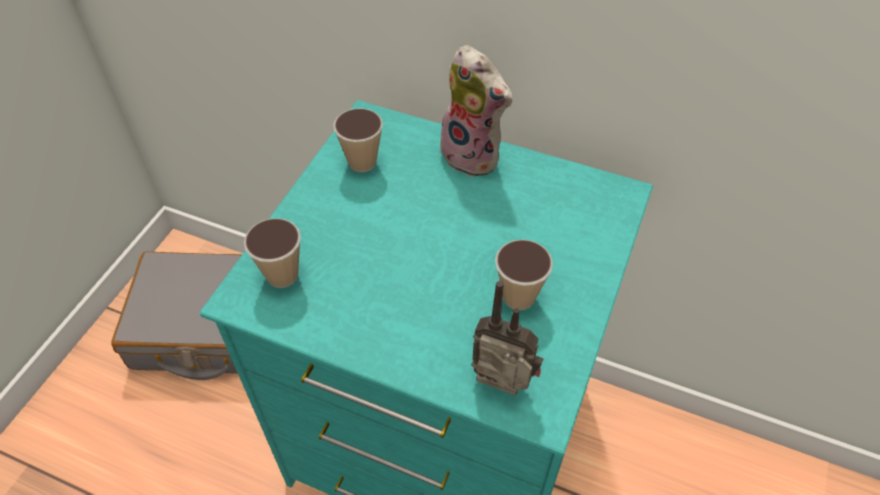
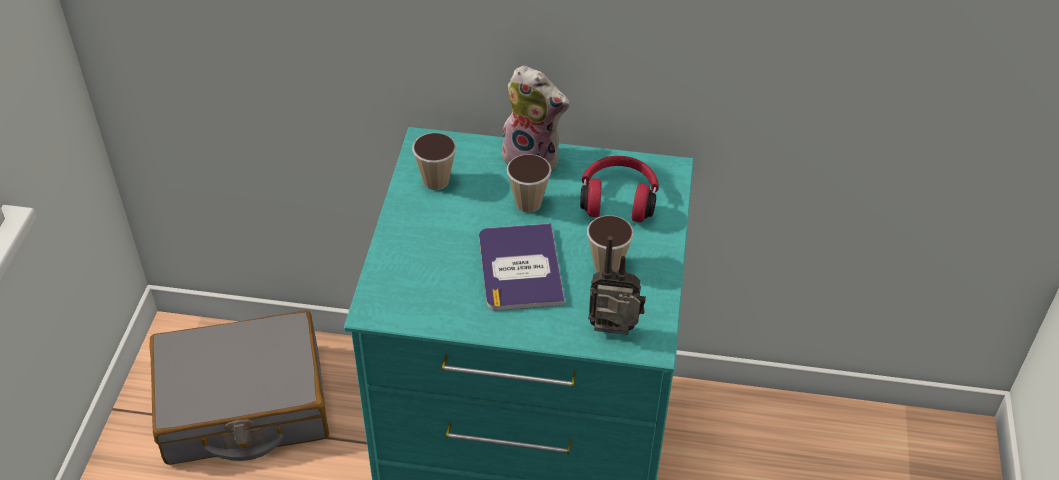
camera: 15 degrees left, 5 degrees down
(282, 275) = (403, 285): cup -> cup (528, 203)
(417, 280) = (520, 268): none -> book
(554, 217) = (618, 199): none -> red headphones

